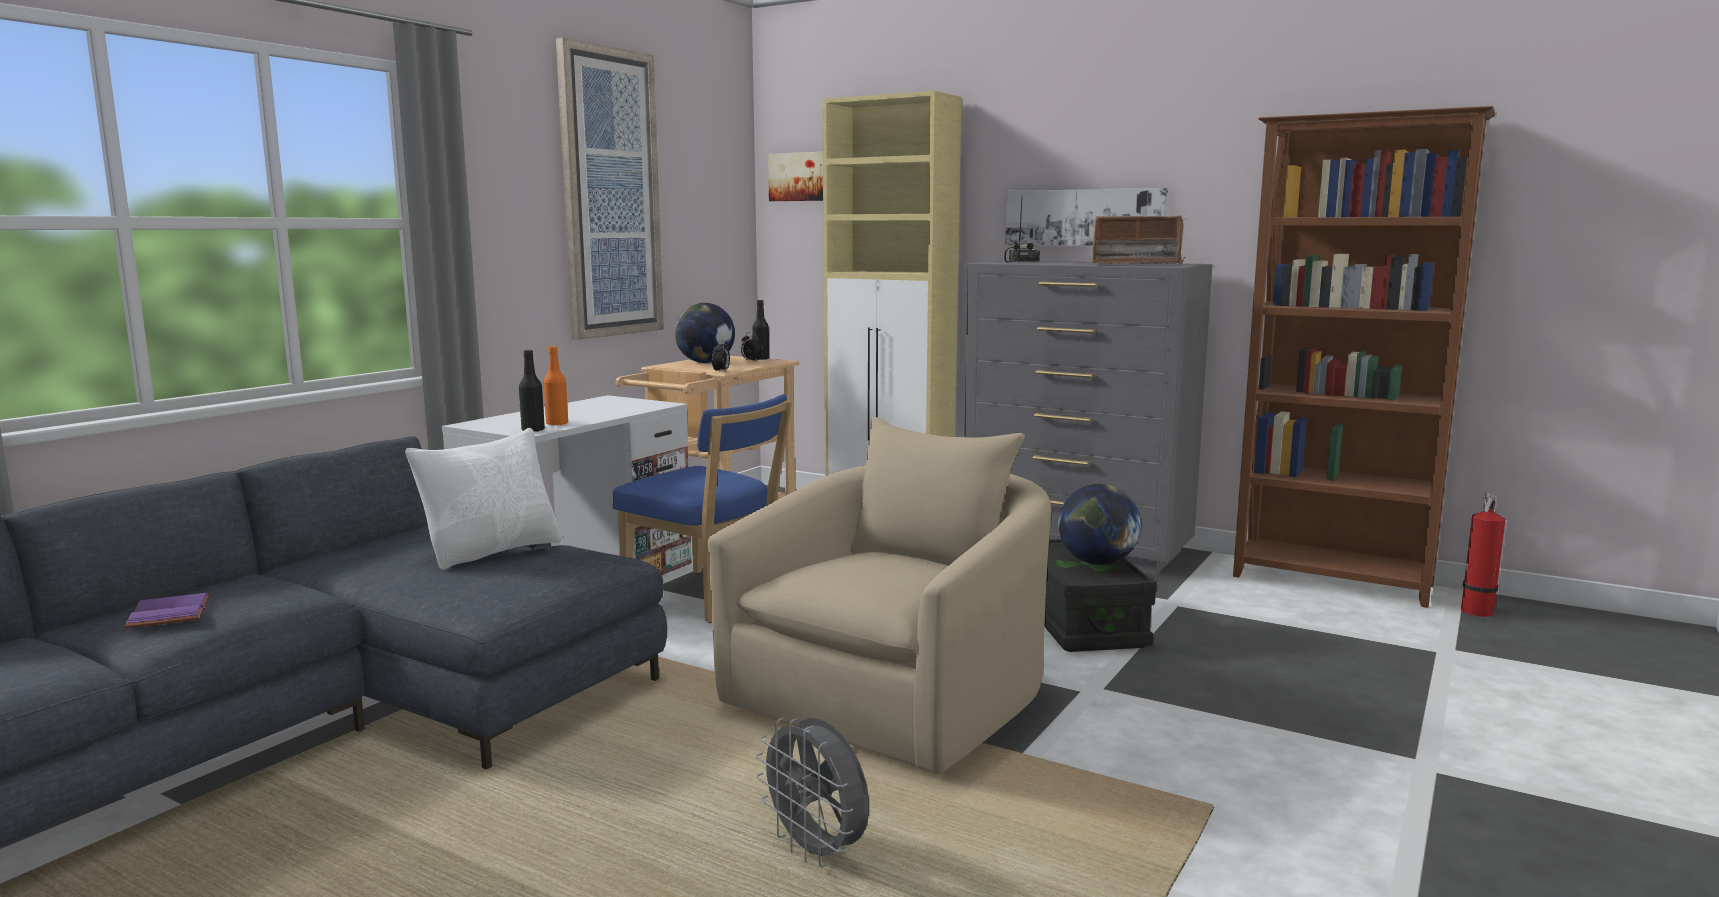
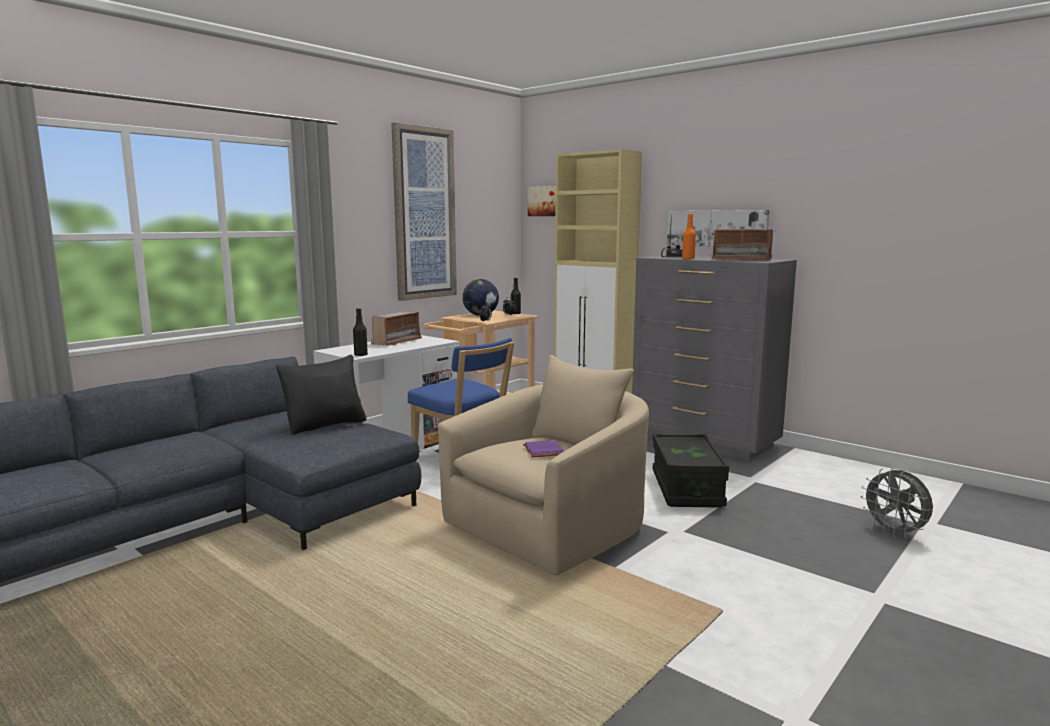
camera: 10 degrees right, 0 degrees up
(167, 614) = (142, 451): purple book -> purple book (542, 450)
(494, 551) = (326, 425): white pillow -> black pillow
(557, 424) = (376, 351): orange bottle -> orange bottle (688, 258)
(582, 408) = (397, 342): none -> radio
(817, 852) = (469, 614): grey fan -> grey fan (895, 533)
(1097, 562) = (696, 451): globe -> none
(1333, 582) = (870, 472): brown bookcase -> none
(1476, 612) = (964, 499): fire extinguisher -> none

